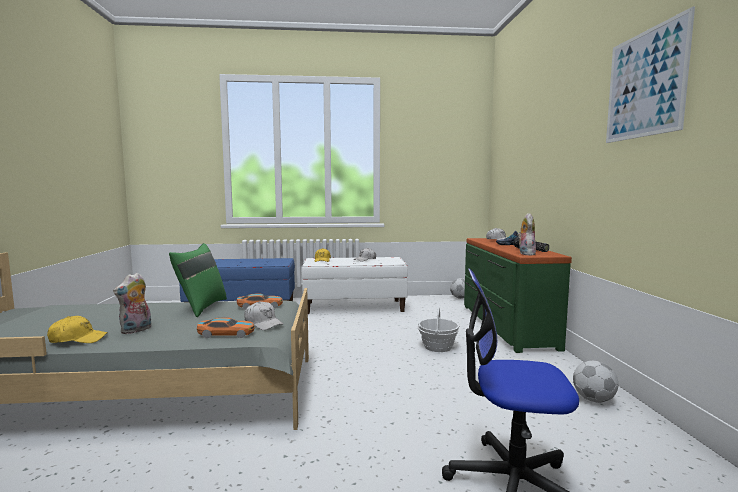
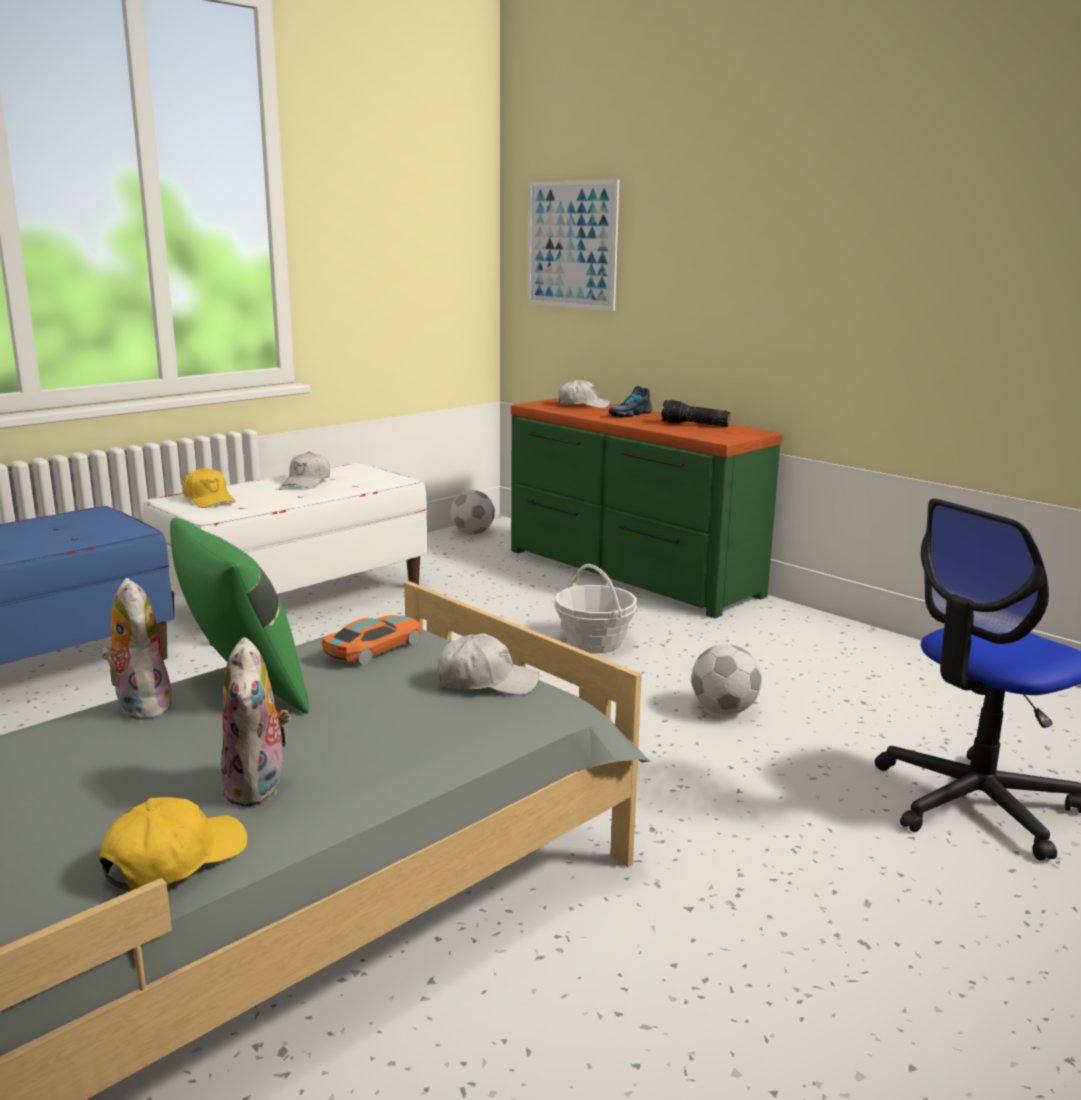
camera: 40 degrees left, 10 degrees up
(226, 334) = (479, 725): toy car -> none
(525, 254) = (712, 435): plush toy -> plush toy (139, 706)
(594, 400) = (895, 660): football -> football (724, 710)
(645, 84) = (953, 150): picture -> picture (571, 245)

